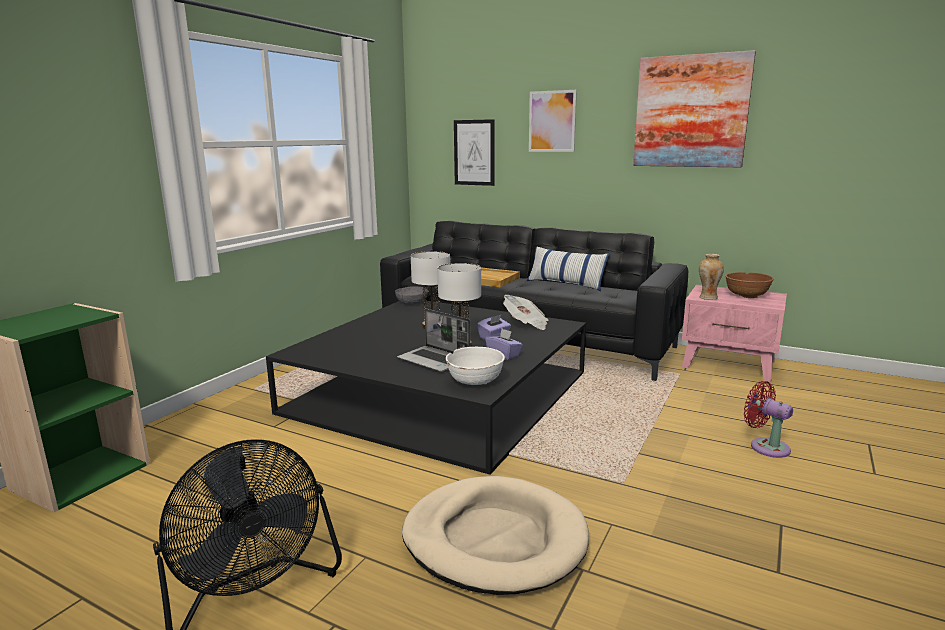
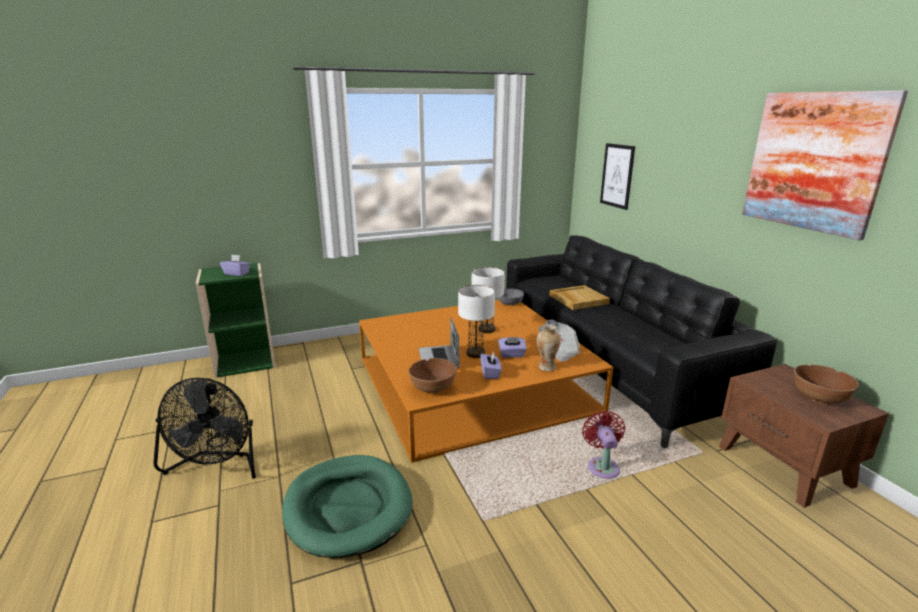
camera: 40 degrees right, 5 degrees up
(67, 318) = (237, 273): none -> purple tissue box
(440, 392) = (474, 384): black coffee table -> orange coffee table
(475, 381) = (432, 388): white bowl -> brown bowl
(494, 539) = (348, 507): beige dog bed -> green dog bed
(552, 121) = (679, 154): picture -> none
(566, 284) = (639, 322): pillow -> none
(707, 298) = (760, 384): vase -> vase (546, 367)
(729, 364) = (784, 466): pink side table -> brown side table
(765, 446) = (666, 565): red fan -> red fan (602, 466)

